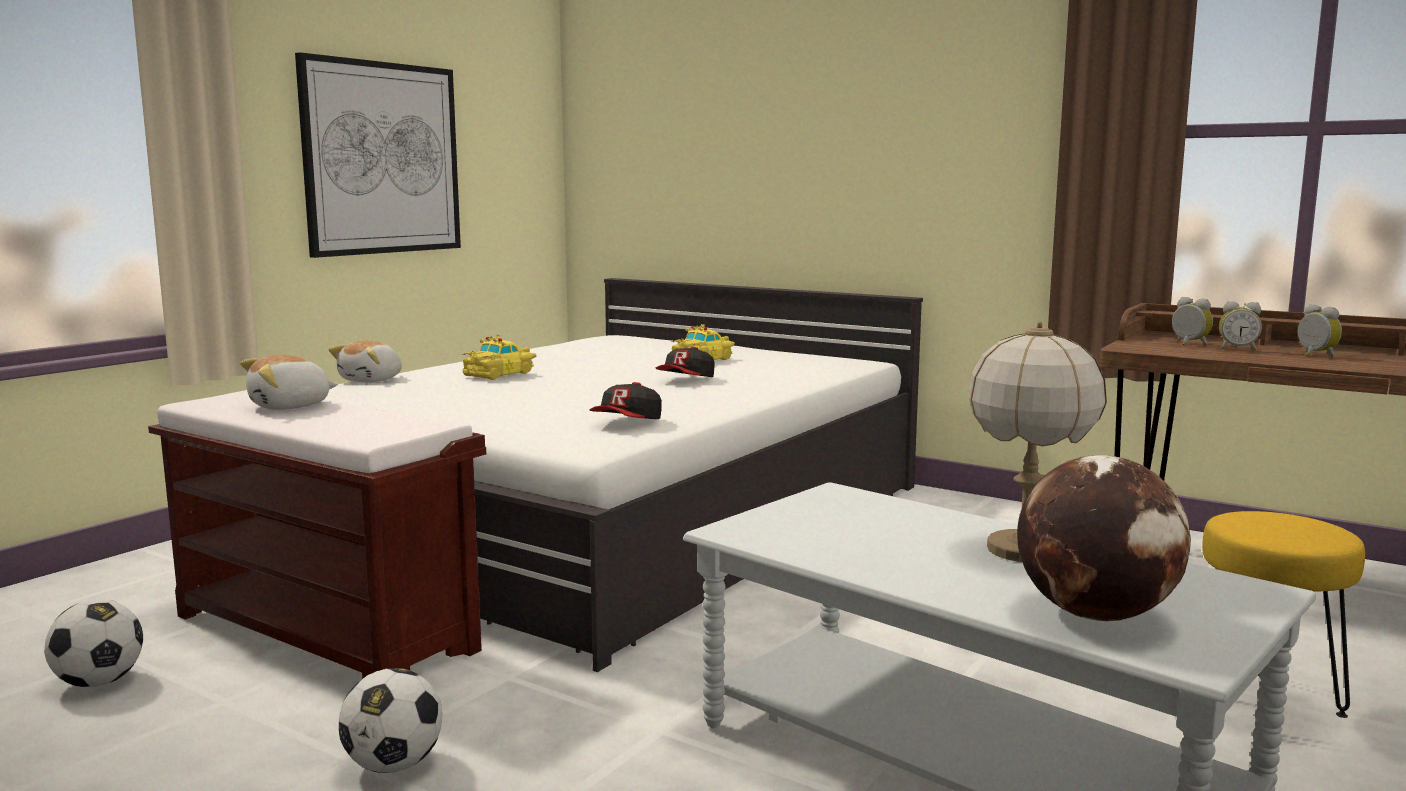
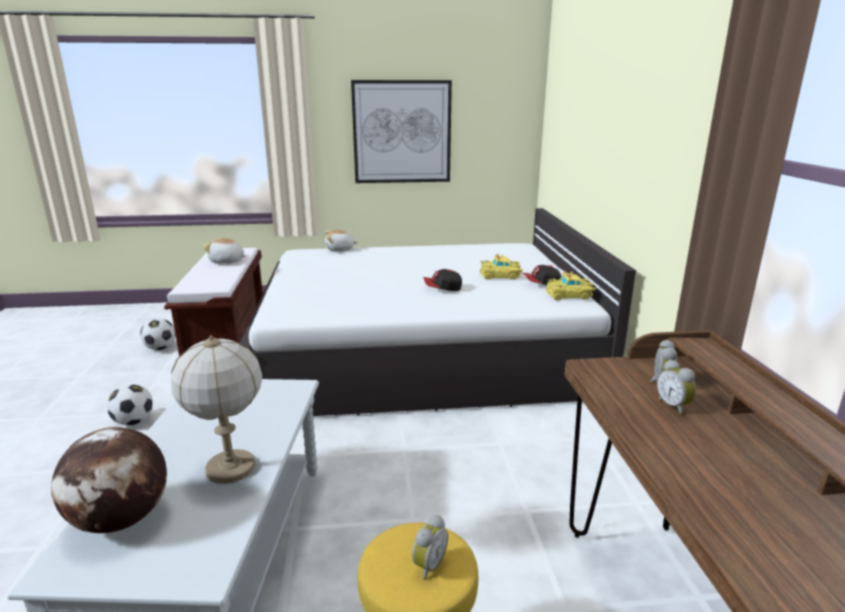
camera: 50 degrees right, 10 degrees up
(500, 374) = (384, 260): yellow toy car -> yellow toy car (570, 296)
(628, 423) = (327, 309): cap -> cap (541, 284)
(1314, 355) = (712, 445): alarm clock -> alarm clock (427, 565)

